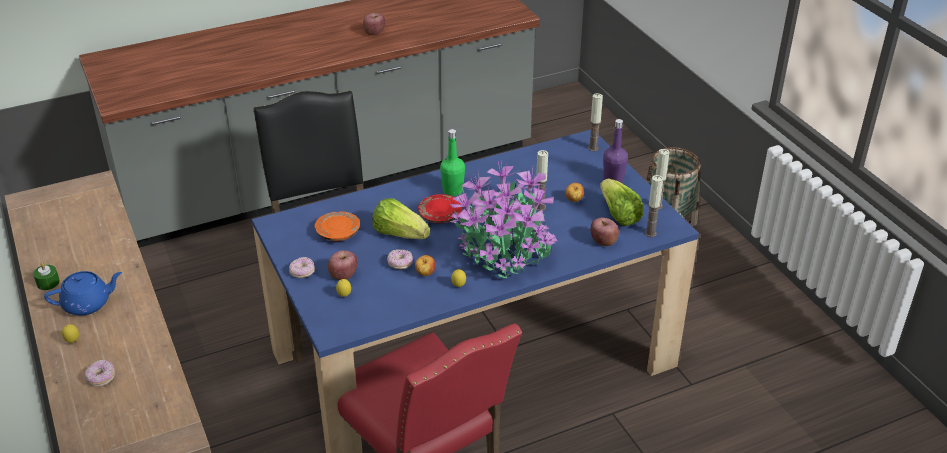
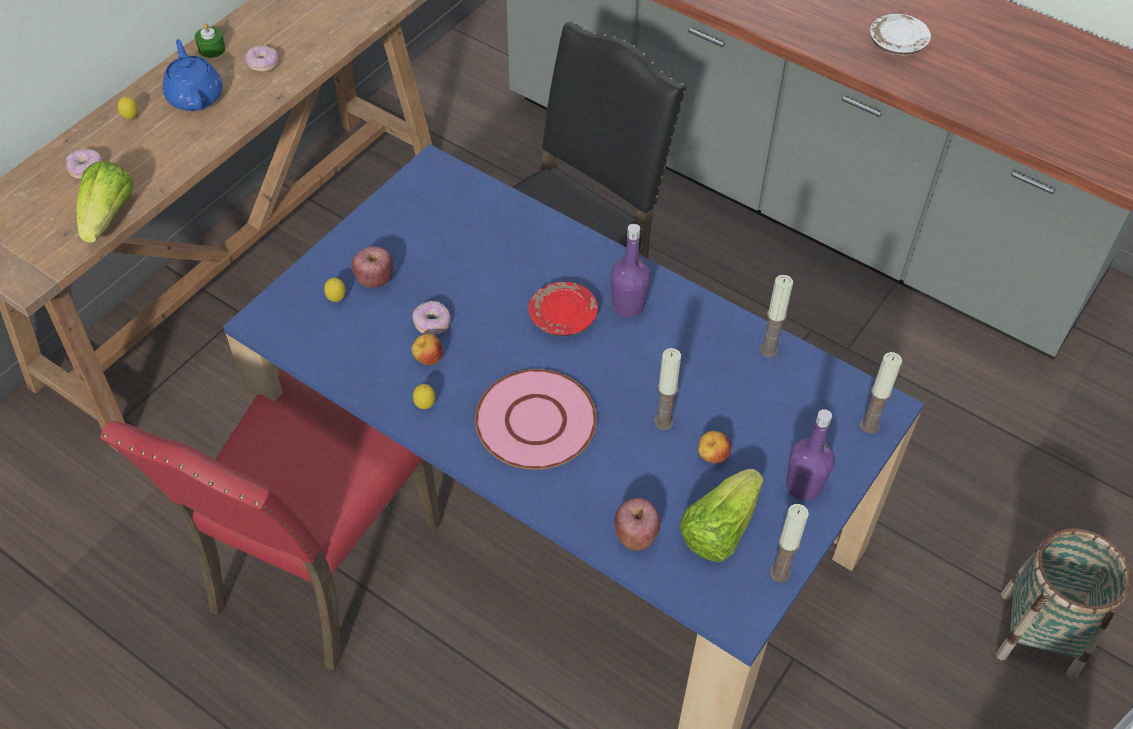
camera: 60 degrees right, 15 degrees up
(88, 304) = (195, 96): blue teapot -> blue teapot turned 150 degrees counterclockwise
(302, 272) = (356, 239): donut -> donut (263, 65)
(337, 233) = (455, 233): orange plate -> none
(374, 33) = (897, 44): apple -> white plate
(399, 234) = (494, 294): lettuce -> lettuce (109, 217)
(453, 191) = (628, 306): green bottle -> purple bottle
(504, 249) = (536, 422): potted plant -> pink plate
(650, 233) = (701, 591): candle -> candle (769, 350)

